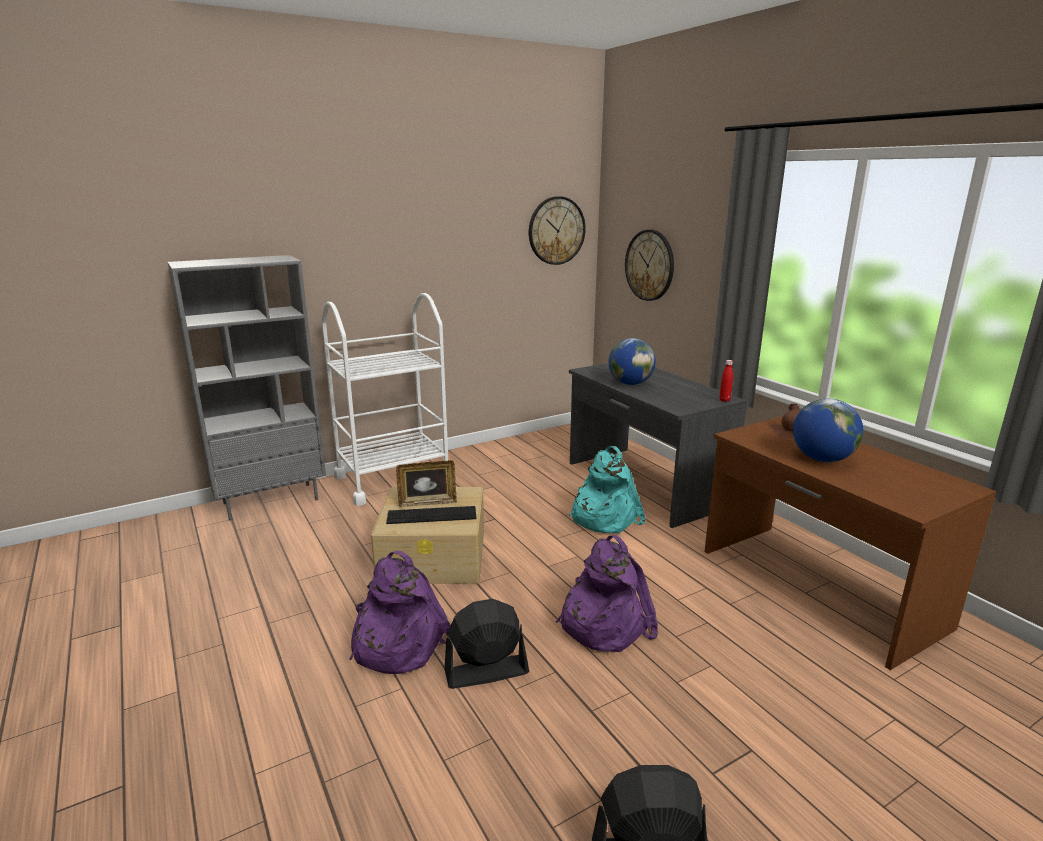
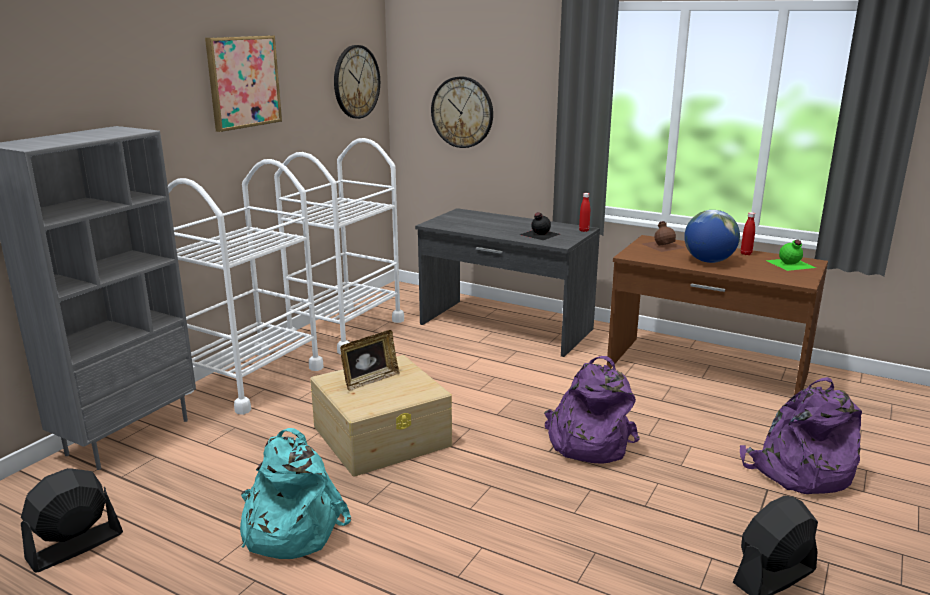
camera: 30 degrees left, 0 degrees up
(396, 643) = (434, 516): purple backpack -> purple backpack (797, 471)
(424, 225) = (243, 82): none -> picture
(432, 515) = (389, 390): keyboard -> none
(486, 672) = (537, 509): black fan -> black fan (75, 546)
(504, 454) = (345, 329): none -> white cart
(602, 517) = (499, 362): turquoise backpack -> turquoise backpack (289, 528)
(630, 383) = (490, 229): globe -> none
(671, 396) = (539, 234): none -> black bottle
(885, 460) = (746, 254): none -> red bottle
(930, 484) = (790, 264): none -> green bottle

